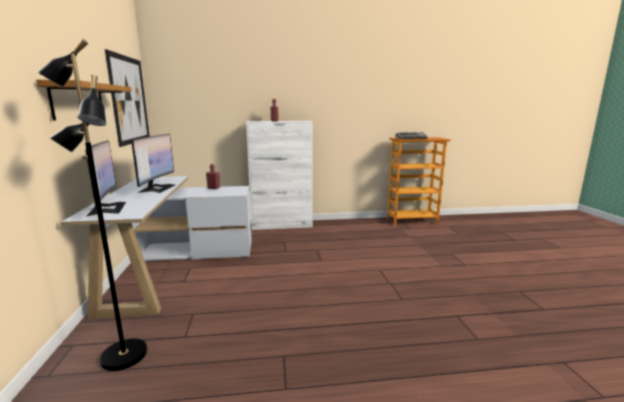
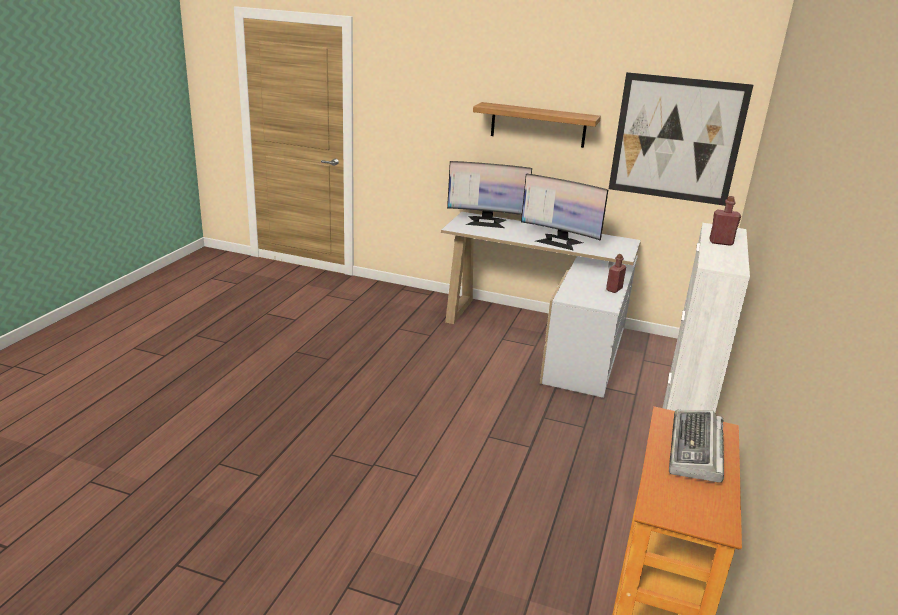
camera: 115 degrees right, 10 degrees up
(122, 356) = (398, 307): black floor lamp -> none

